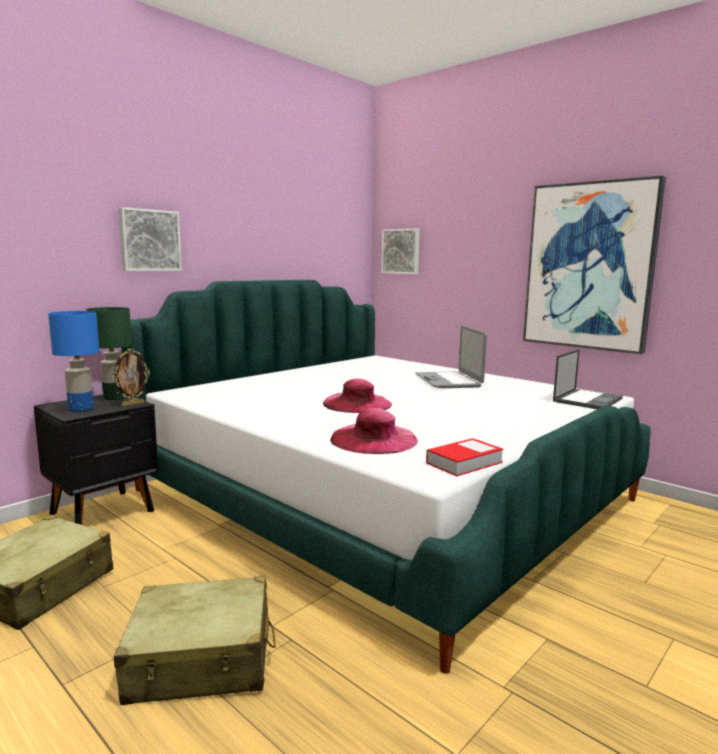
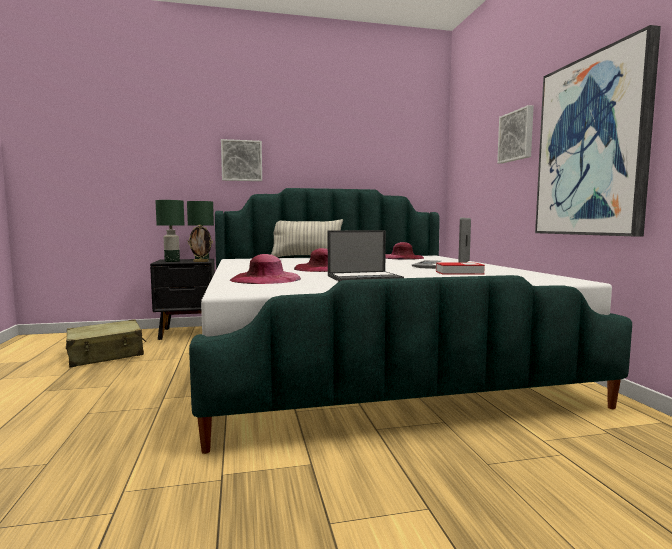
camera: 35 degrees right, 5 degrees down
(81, 409) = (172, 261): blue table lamp -> green table lamp
(201, 659) = (106, 400): beige suitcase -> none
(256, 376) = (307, 257): none -> pillow
(360, 364) = (402, 257): none -> pink hat
(401, 251) = (463, 164): picture -> picture (517, 136)
(464, 462) = (278, 291): book -> book (459, 272)
(587, 400) = (541, 280): laptop -> laptop (365, 278)

